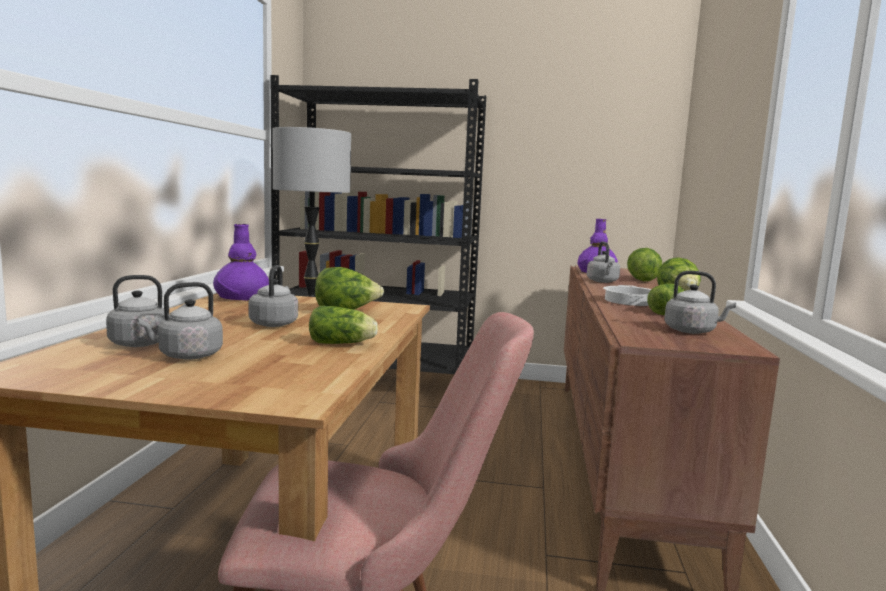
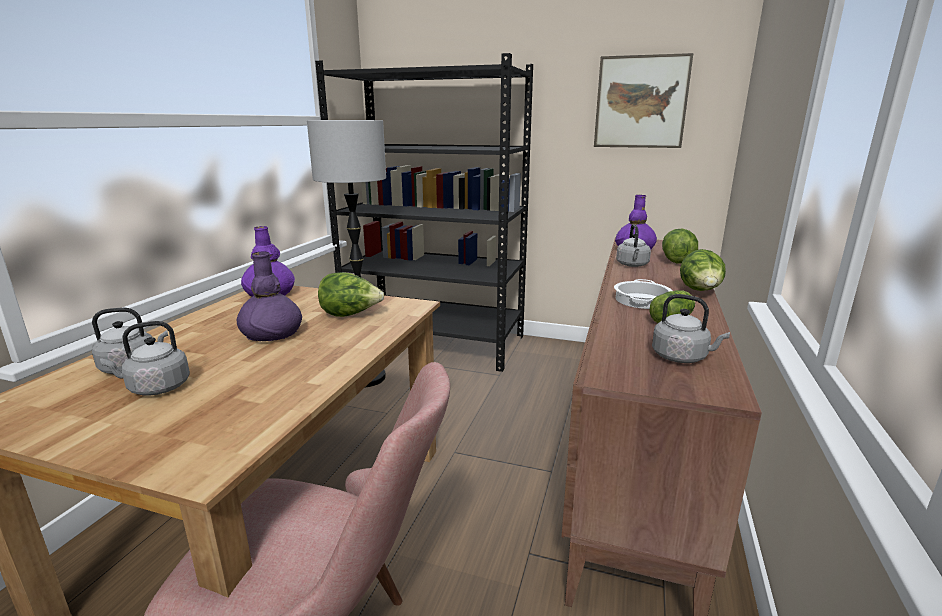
camera: 10 degrees right, 10 degrees up
(274, 323) = (271, 334): grey kettle -> purple vase
(343, 343) = (314, 367): lettuce -> none
(590, 137) = (641, 102): none -> picture

